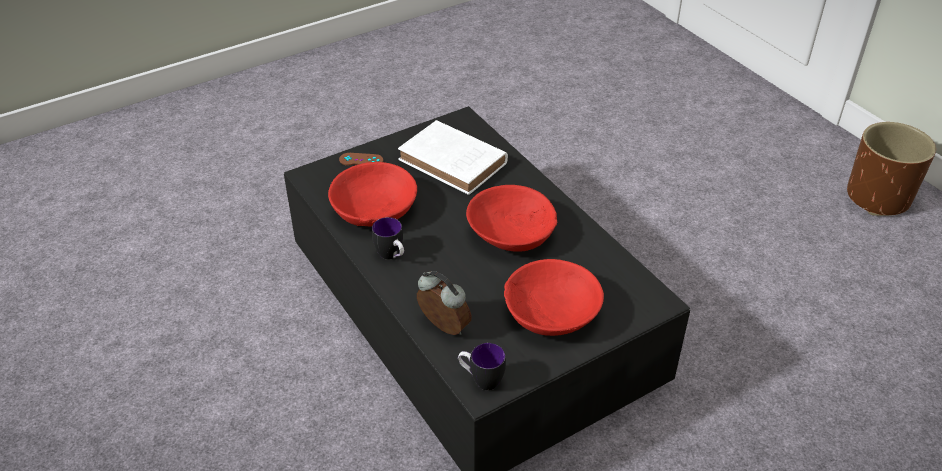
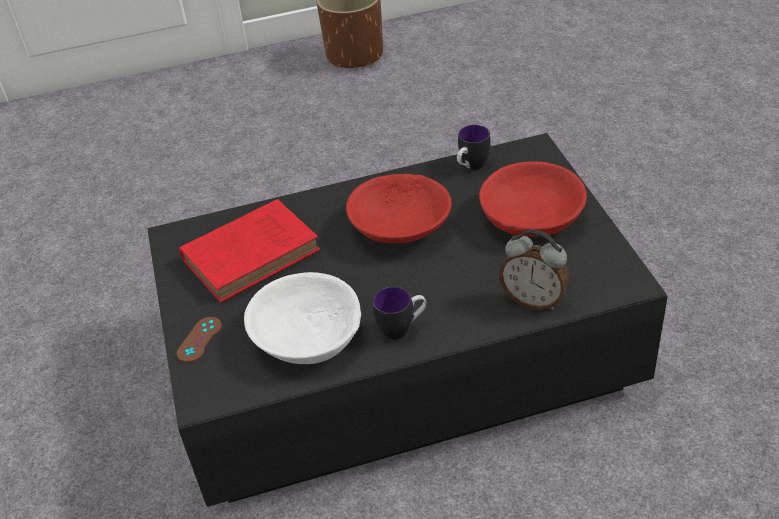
camera: 70 degrees left, 0 degrees up
(374, 209) = (307, 336): red bowl -> white bowl
(443, 328) = (534, 300): alarm clock -> alarm clock turned 120 degrees counterclockwise
(455, 163) = (254, 254): white book -> red book
(481, 380) = (615, 281): mug -> mug (471, 167)

